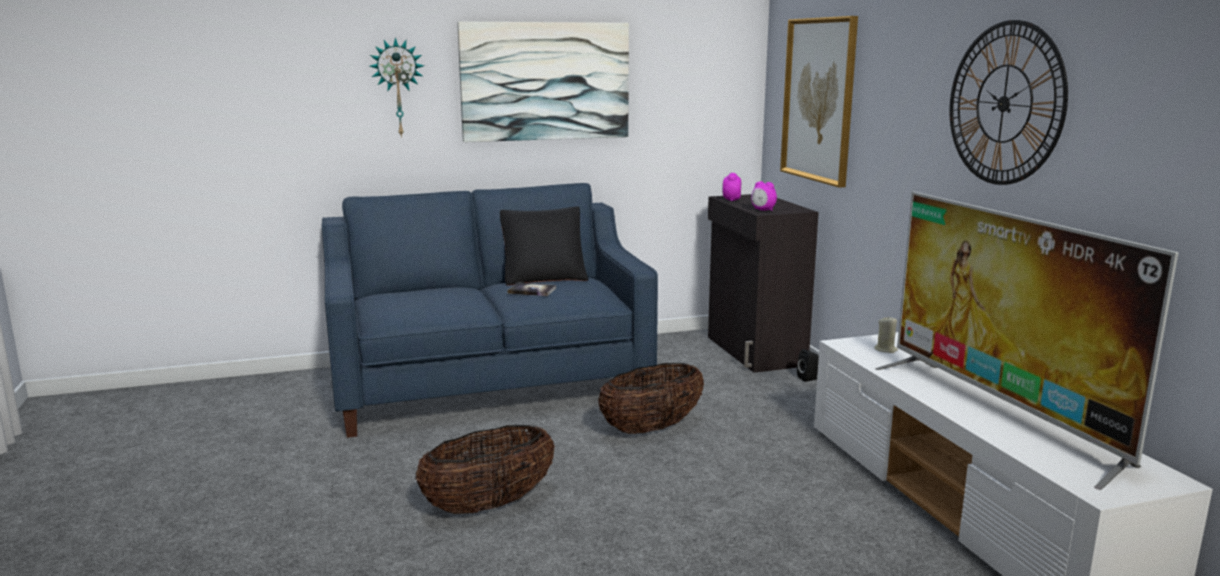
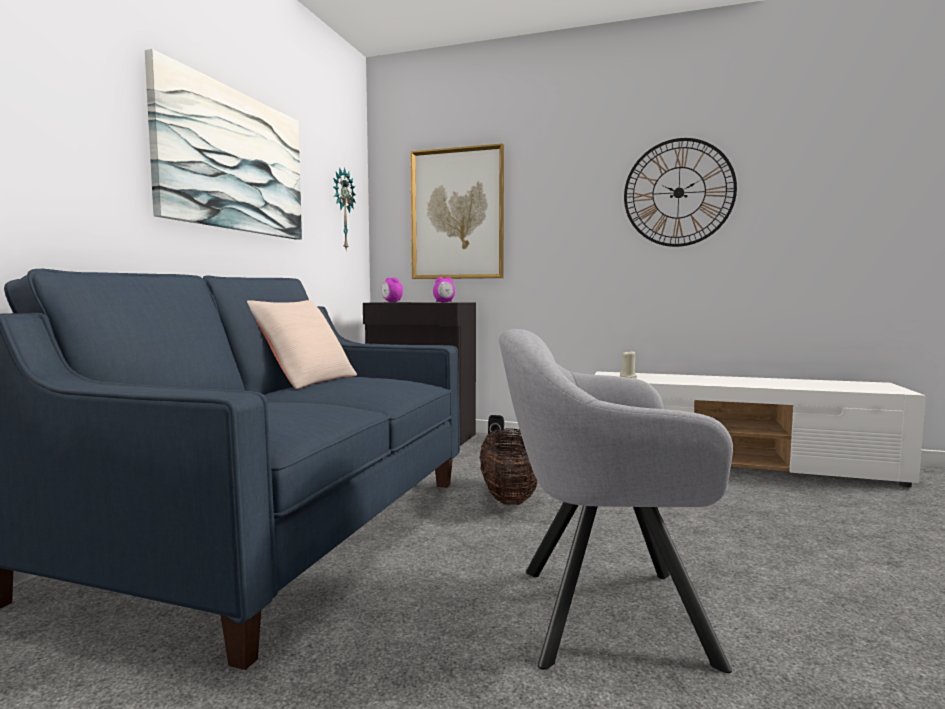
camera: 55 degrees left, 10 degrees down
(398, 88) = (66, 115): wall clock -> wall clock (342, 209)
(489, 505) = (598, 613): basket -> grey armchair
(532, 290) = (346, 385): book -> none
(544, 277) = (305, 380): black pillow -> beige pillow
(1000, 414) = (767, 382): television -> none

